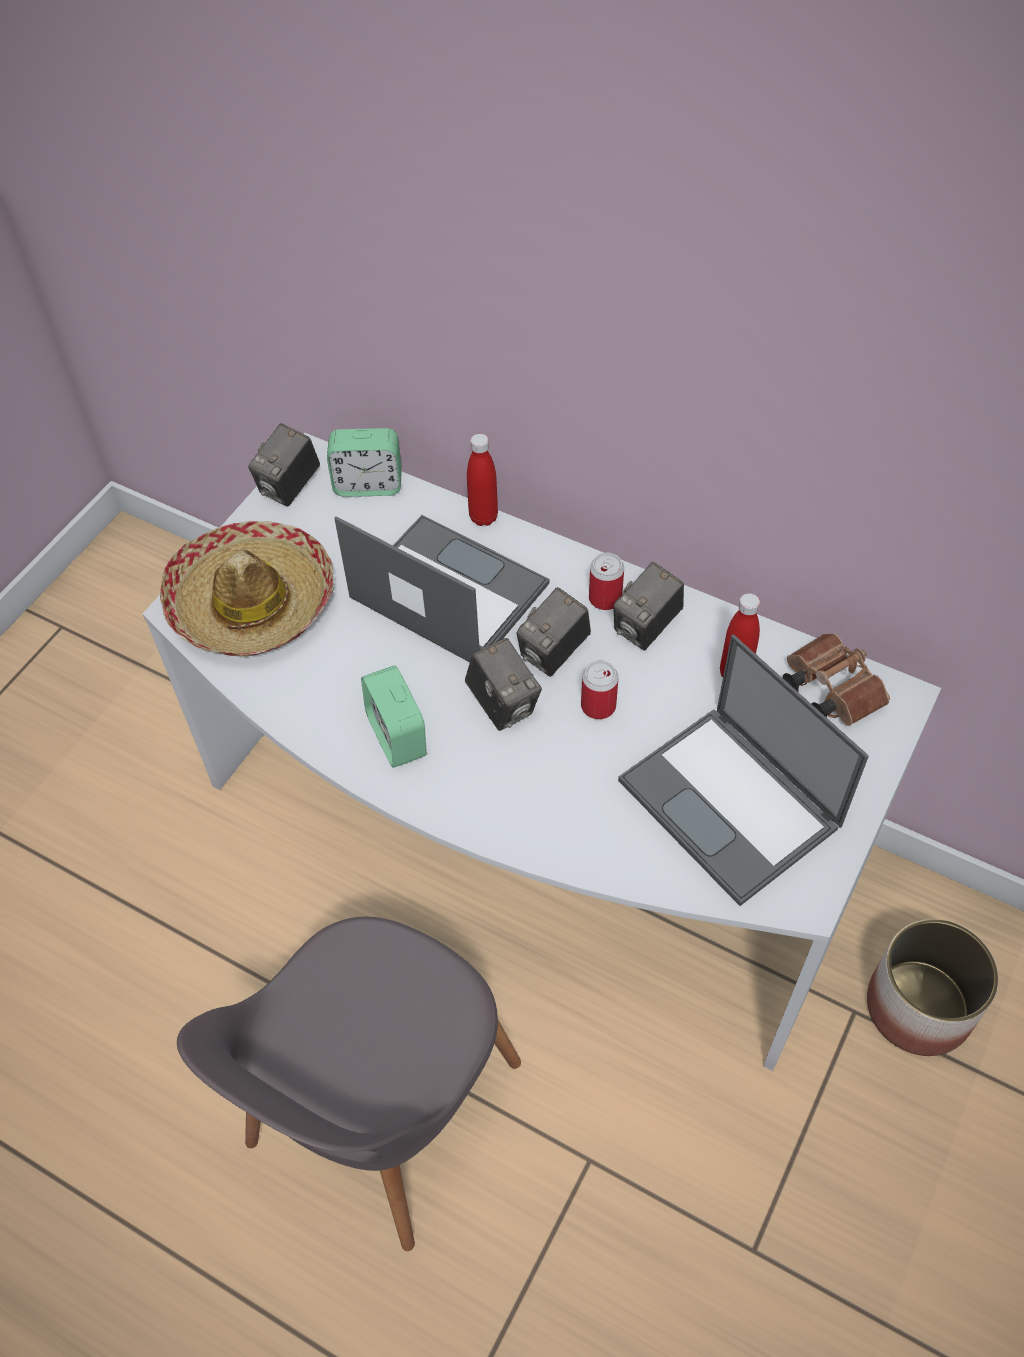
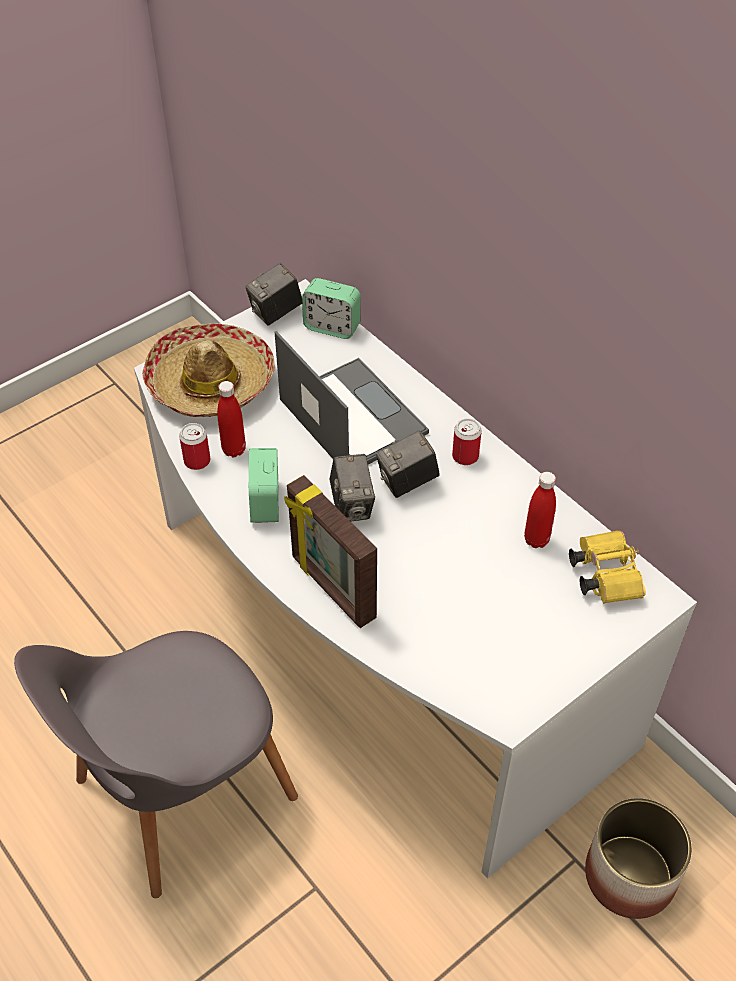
camera: 20 degrees right, 5 degrees down
(483, 517) = (404, 373): red bottle -> red bottle (234, 450)
(530, 816) = (332, 588): none -> picture frame
(598, 706) = (421, 529): can -> can (197, 461)
(646, 627) = (486, 486): camera -> none
(732, 804) = (486, 630): laptop -> none
(827, 689) = (603, 574): brown binoculars -> yellow binoculars

